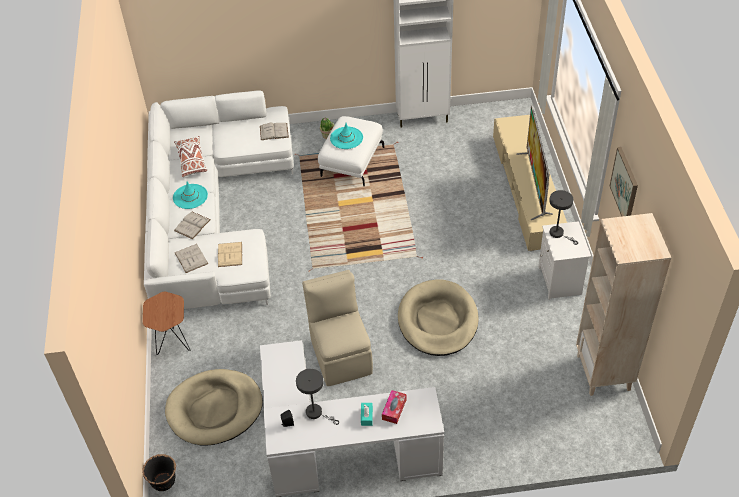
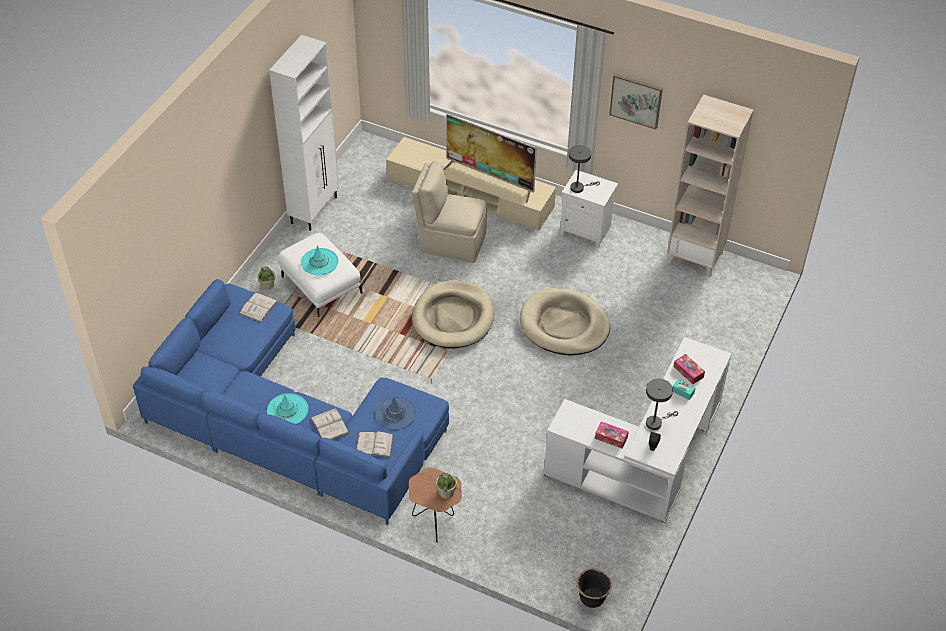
camera: 60 degrees left, 0 degrees up
(164, 319) = (446, 492): none -> potted plant
(191, 161) = (236, 387): white pillow -> none
(211, 213) = (287, 421): white sofa -> blue sofa
(215, 409) = (538, 525): beige dog bed -> beige dog bed (453, 317)
(230, 254) = (395, 413): beige book -> blue hat
(281, 392) = (611, 438): none -> tissue box
(341, 355) = (548, 407): beige chair -> beige chair (451, 242)

